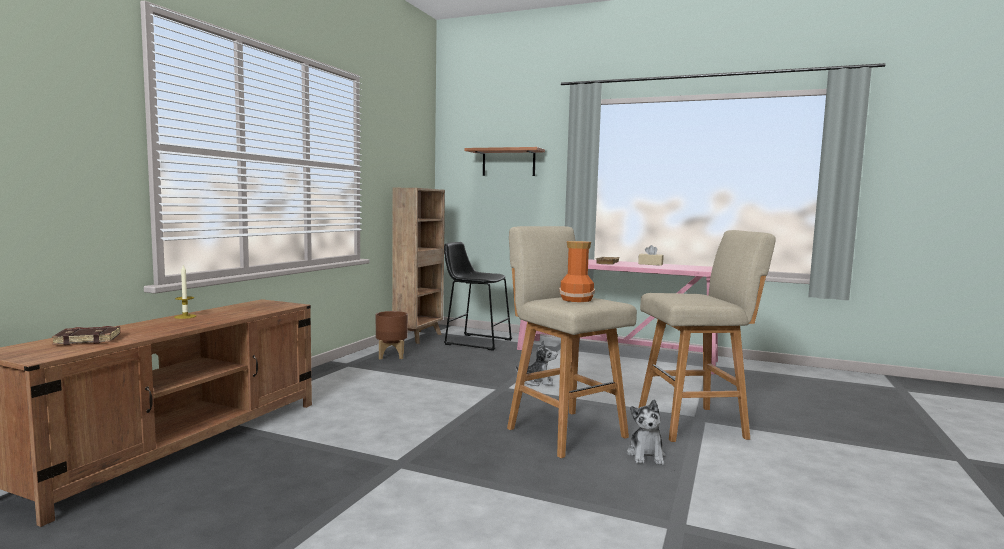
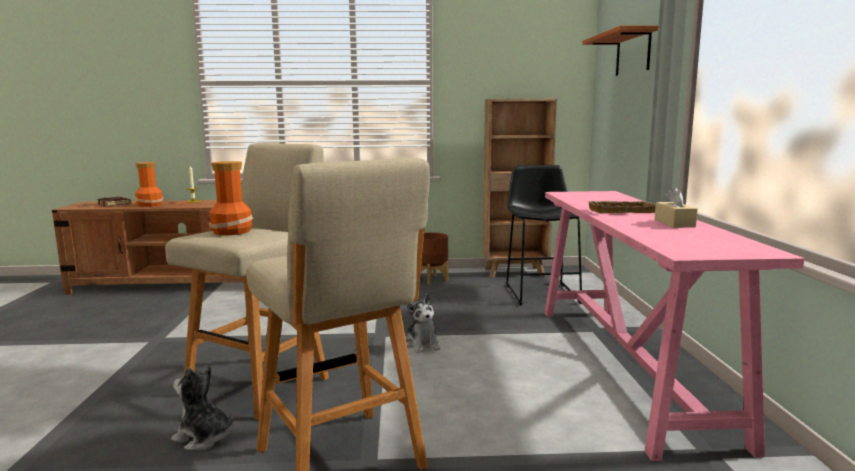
camera: 65 degrees right, 5 degrees up
(157, 329) = (149, 205): none -> vase
(646, 455) = (203, 438): plush toy -> plush toy turned 45 degrees clockwise

